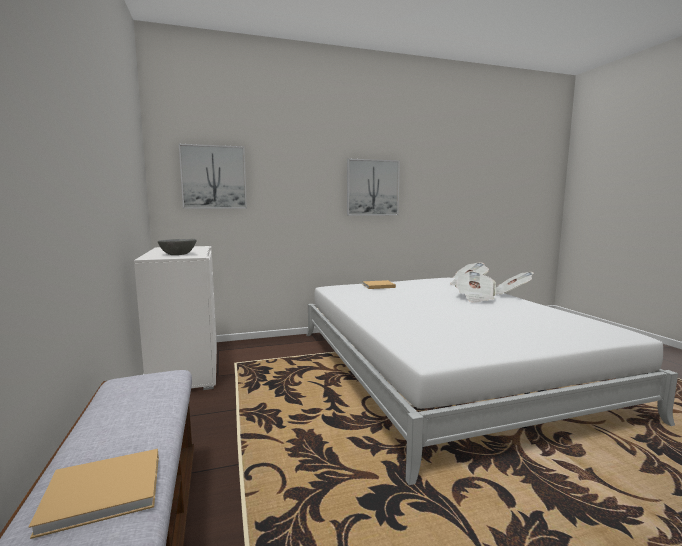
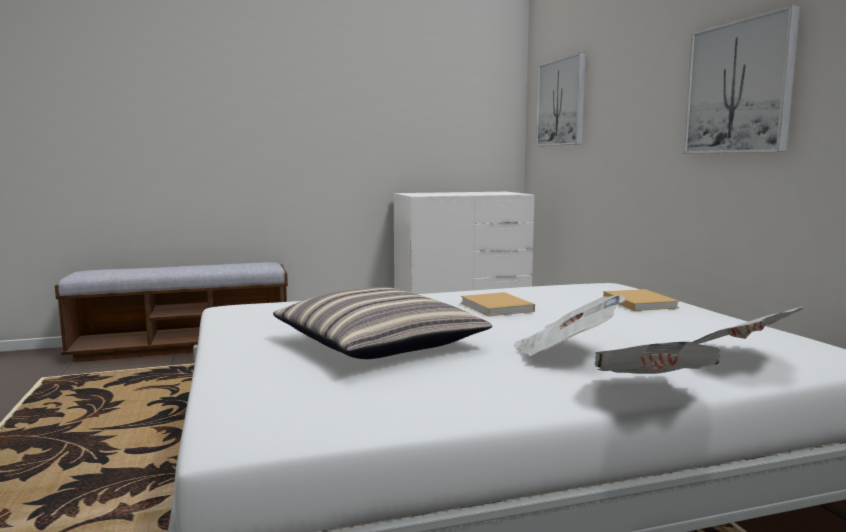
camera: 90 degrees right, 0 degrees up
(107, 492) = (136, 270): beige book -> beige book (497, 307)
(178, 254) = (433, 194): grey bowl -> none
(489, 319) = (379, 344): none -> pillow

